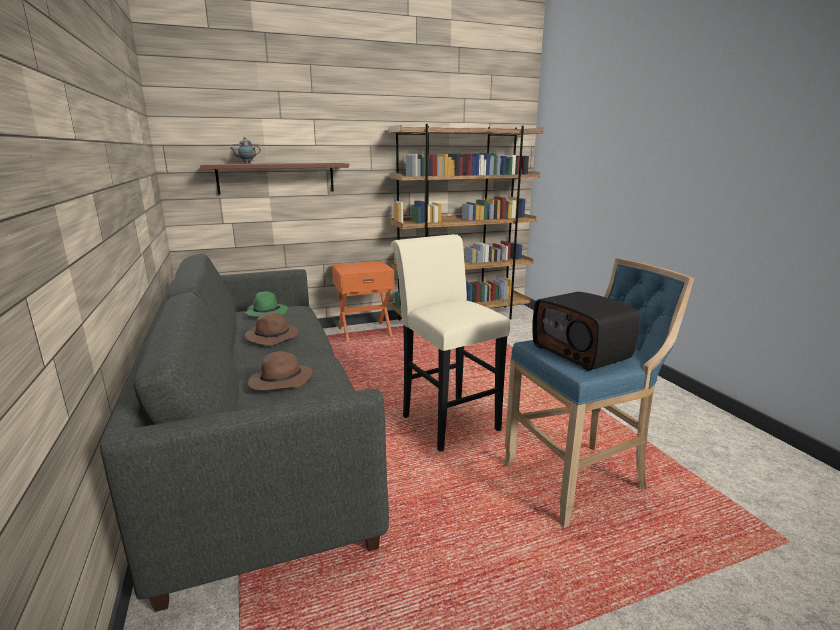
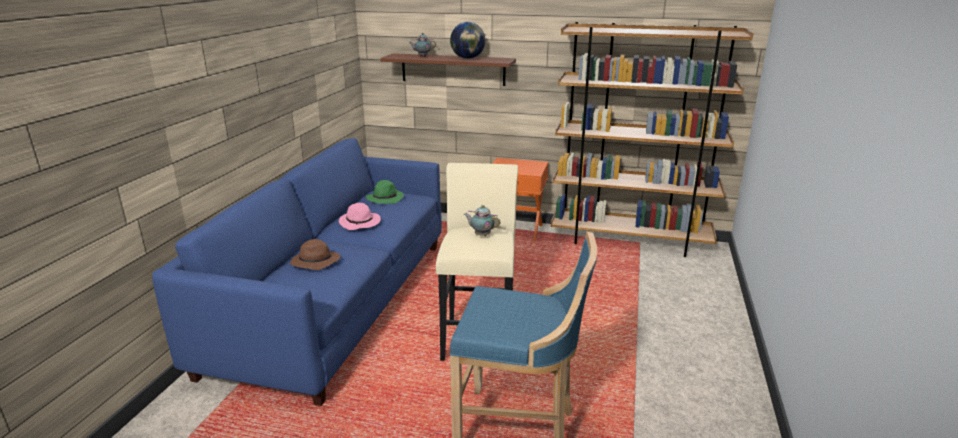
camera: 35 degrees right, 5 degrees up
(260, 442) = (336, 302): grey sofa -> blue sofa
(273, 337) = (360, 223): brown hat -> pink hat
(298, 163) = (468, 58): none -> globe
(454, 305) = (481, 235): none -> teapot
(582, 352) = (509, 313): radio -> none

